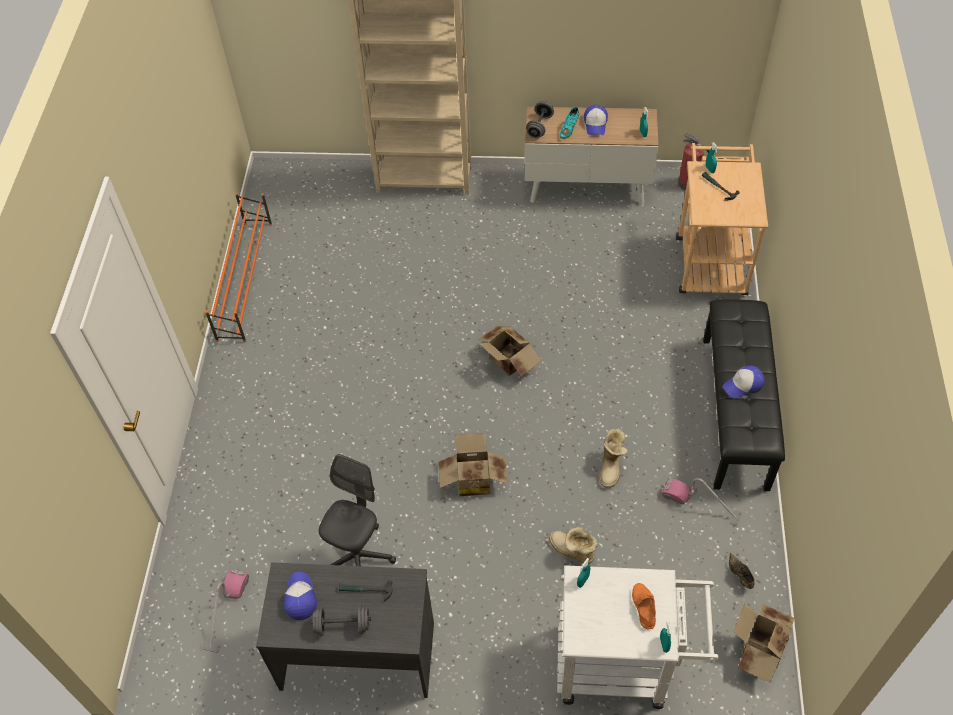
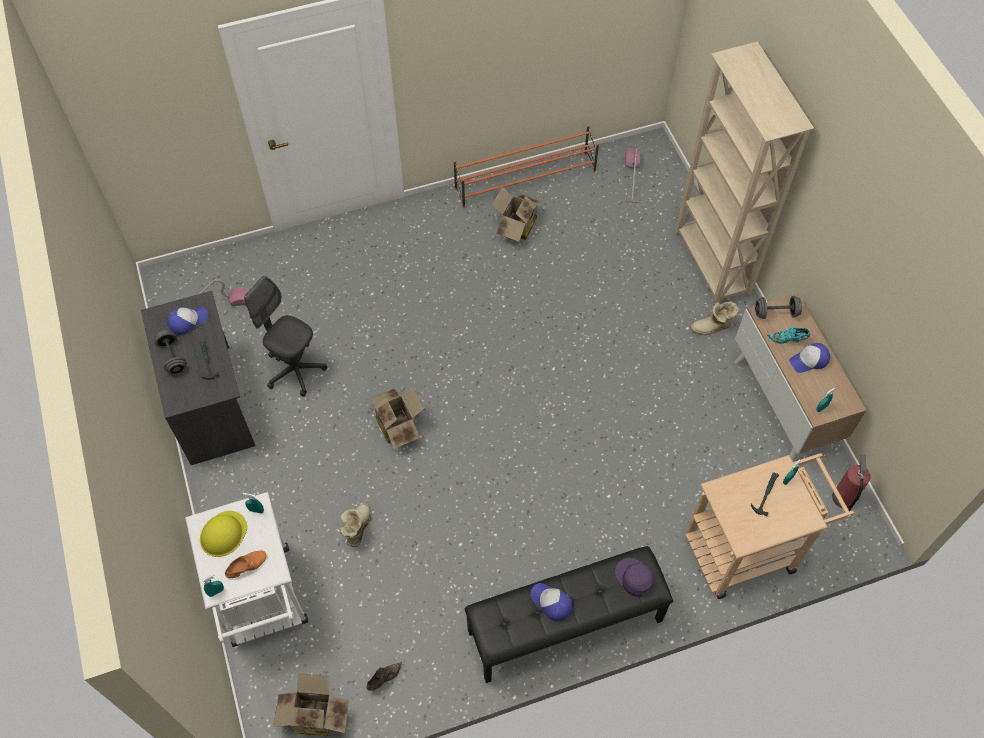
camera: 65 degrees right, 5 degrees up
(358, 556) = (295, 370): grey office chair -> grey office chair turned 150 degrees counterclockwise
(508, 363) = (531, 409): cardboard box -> cardboard box (515, 227)
(598, 620) = (223, 534): none -> yellow hard hat
(611, 467) = (456, 533): boot -> boot (712, 328)
(701, 504) = (446, 623): vacuum cleaner -> vacuum cleaner (632, 178)
(740, 318) = (634, 578): none -> purple cap

